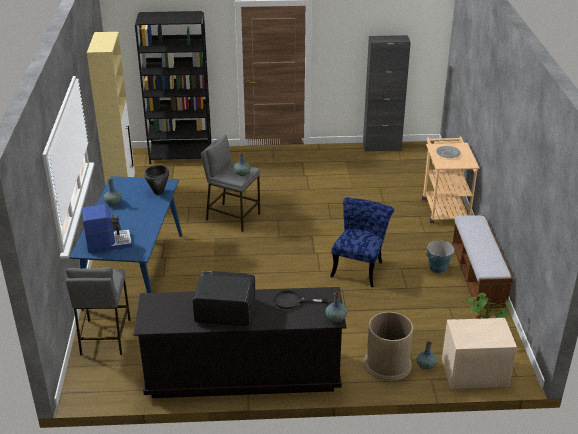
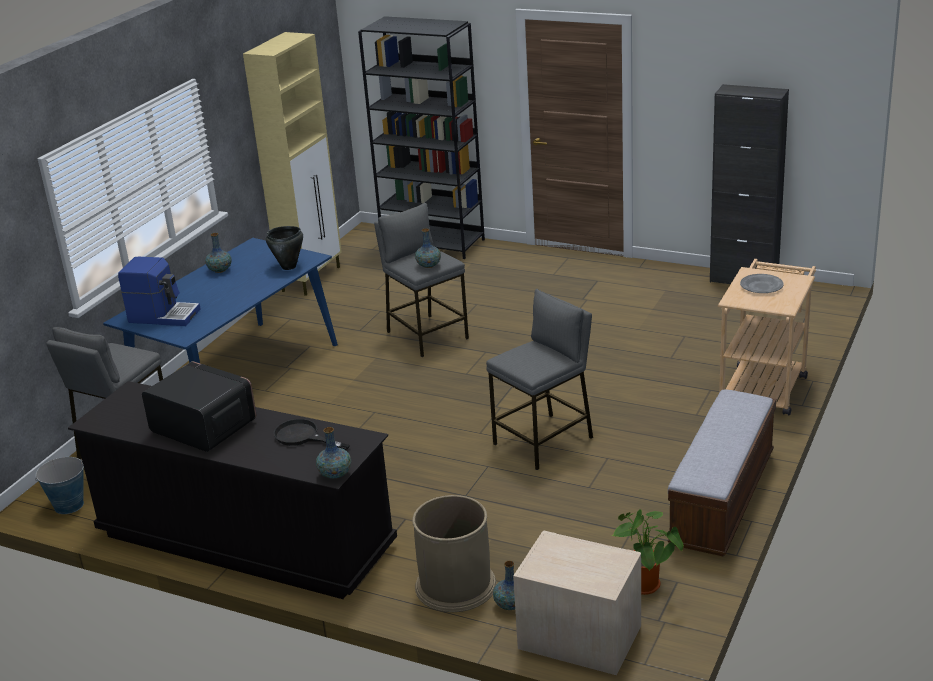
camera: 30 degrees right, 5 degrees down
(359, 267) = (544, 441): blue chair -> grey stool
(438, 268) = (667, 471): bucket -> bucket (68, 505)

